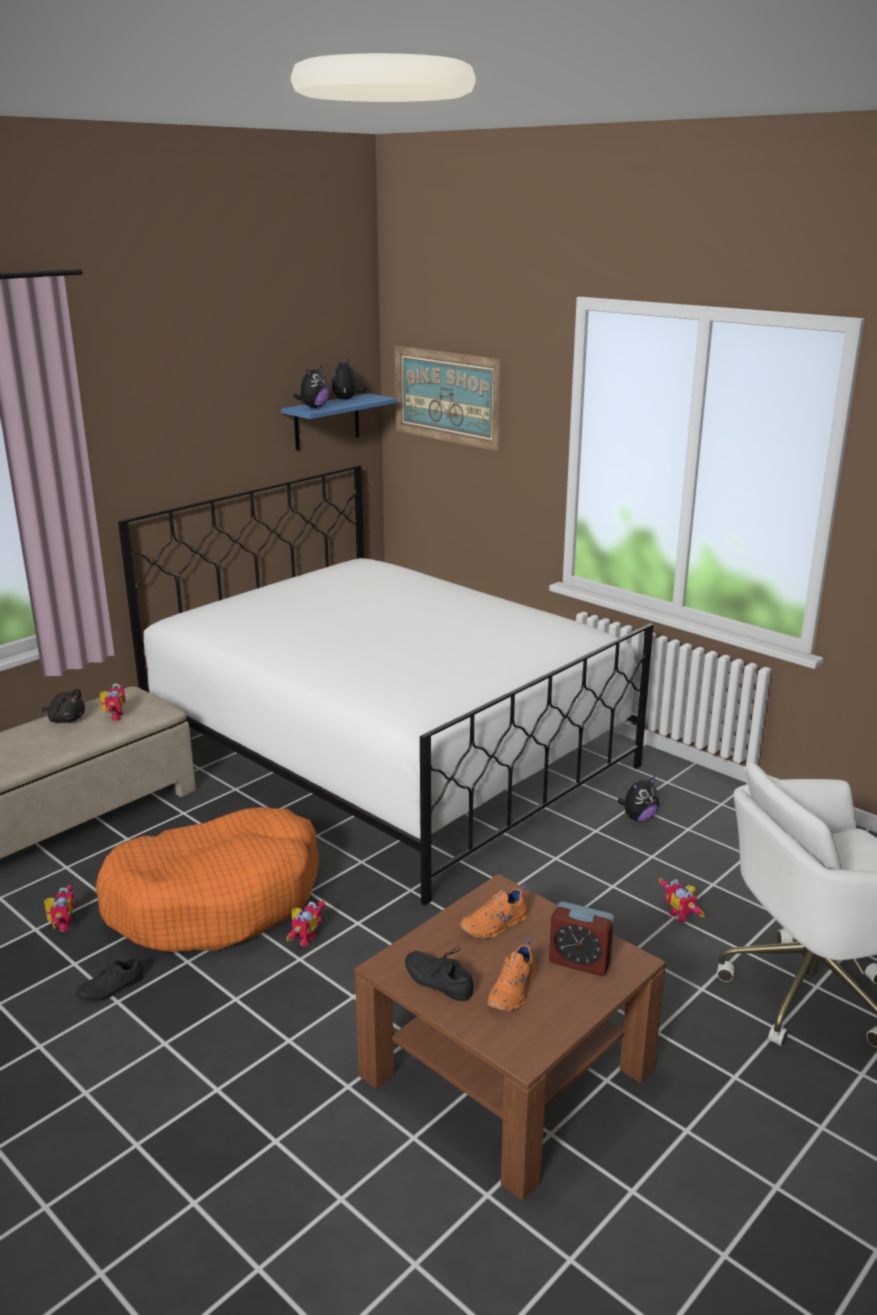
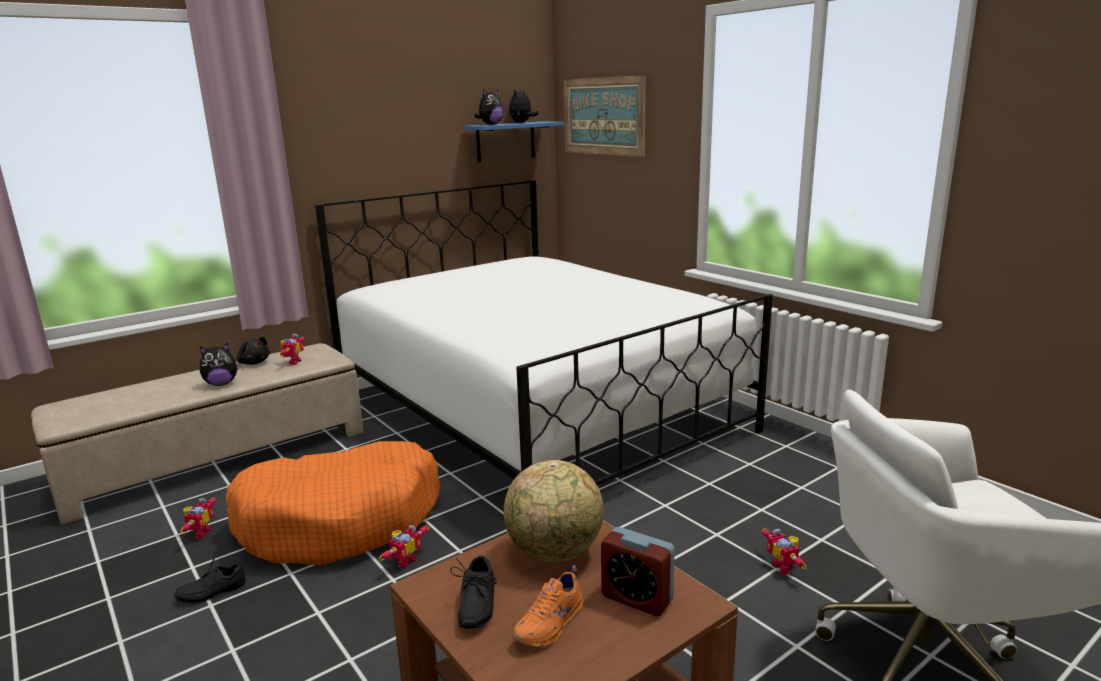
camera: 10 degrees right, 5 degrees down
(440, 980) = (474, 605): black shoe -> black shoe turned 135 degrees counterclockwise
(495, 926) = (555, 553): orange shoe -> globe
(638, 818) = (753, 475): plush toy -> plush toy (221, 384)

